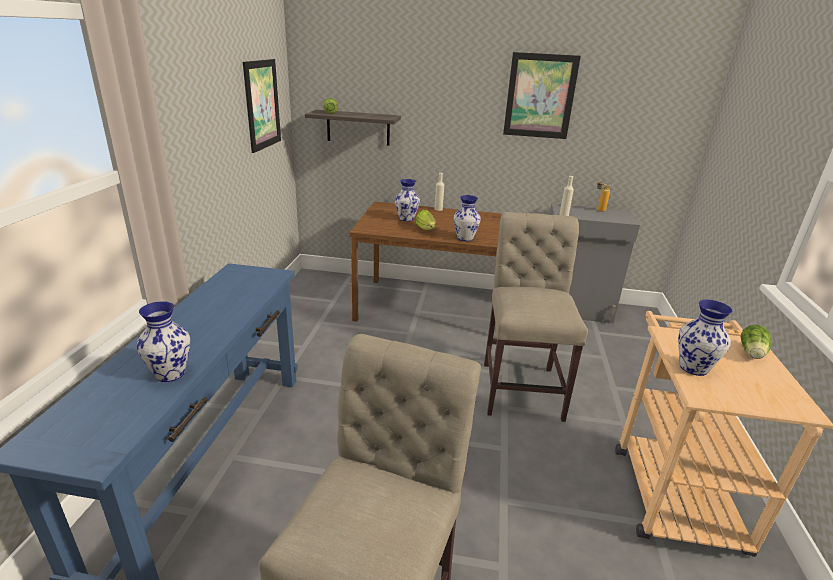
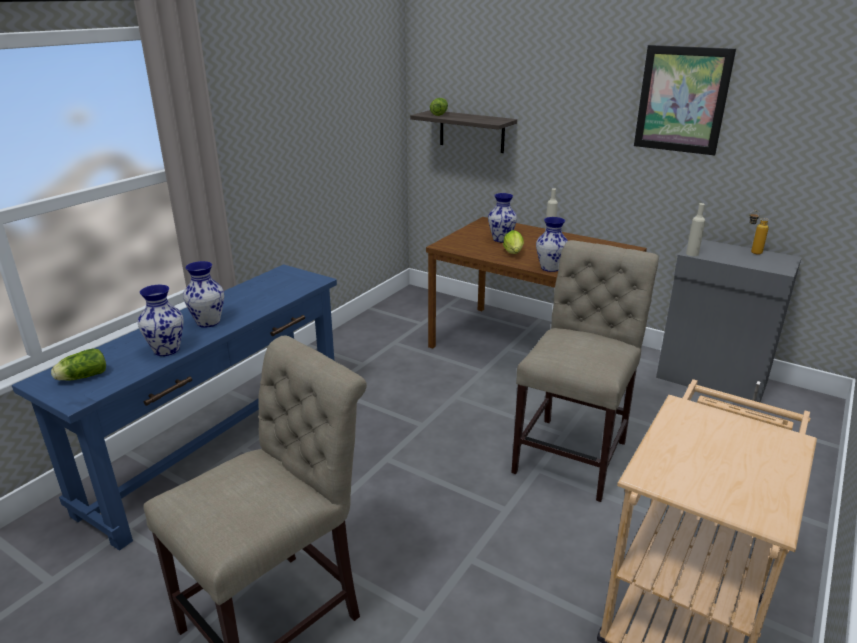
camera: 25 degrees right, 0 degrees up
(262, 104) = (361, 105): picture -> none
(694, 368) = (672, 448): vase -> vase (208, 322)
(751, 353) = (776, 450): lettuce -> lettuce (81, 377)

